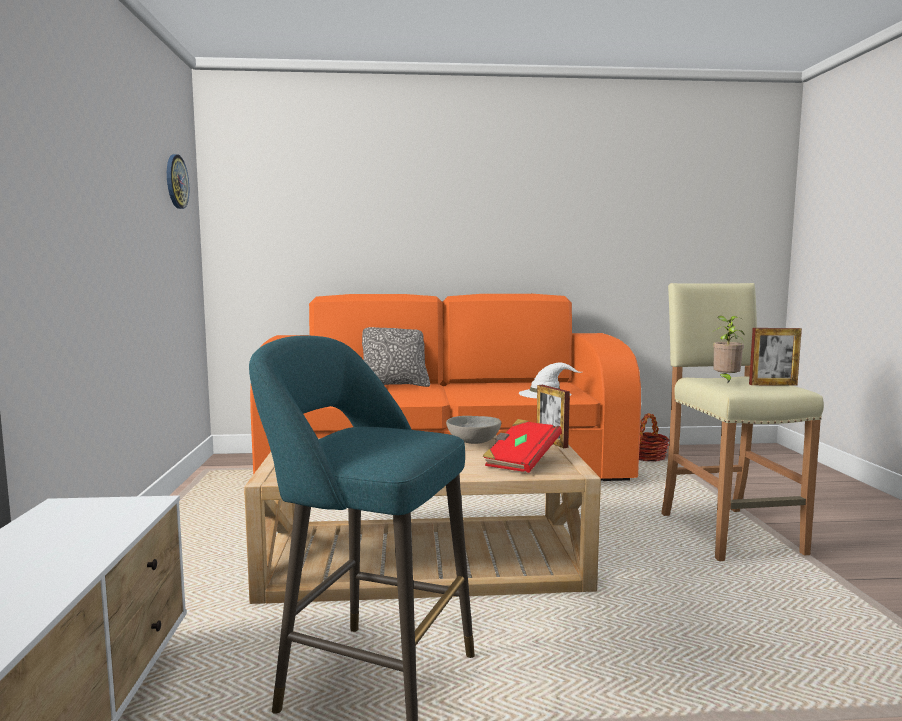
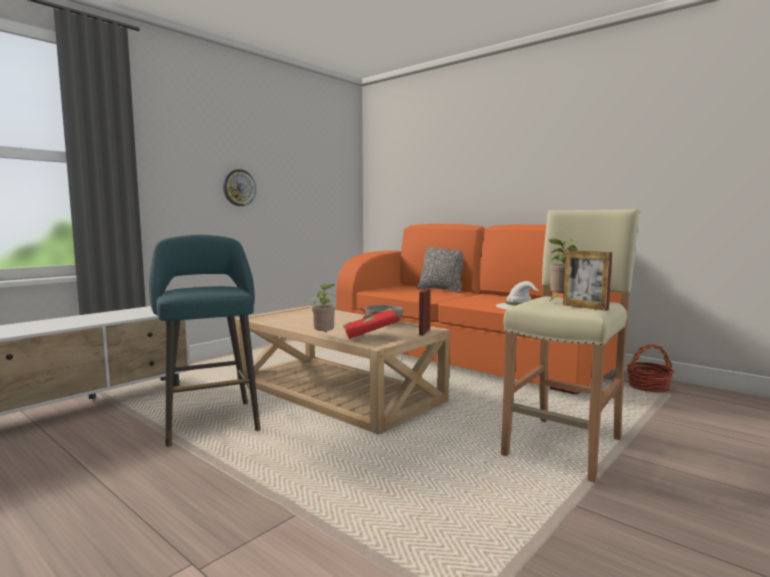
camera: 45 degrees right, 0 degrees up
(176, 181) = (332, 156): wall clock -> wall clock (239, 188)
(486, 478) = (324, 336): none -> potted plant

